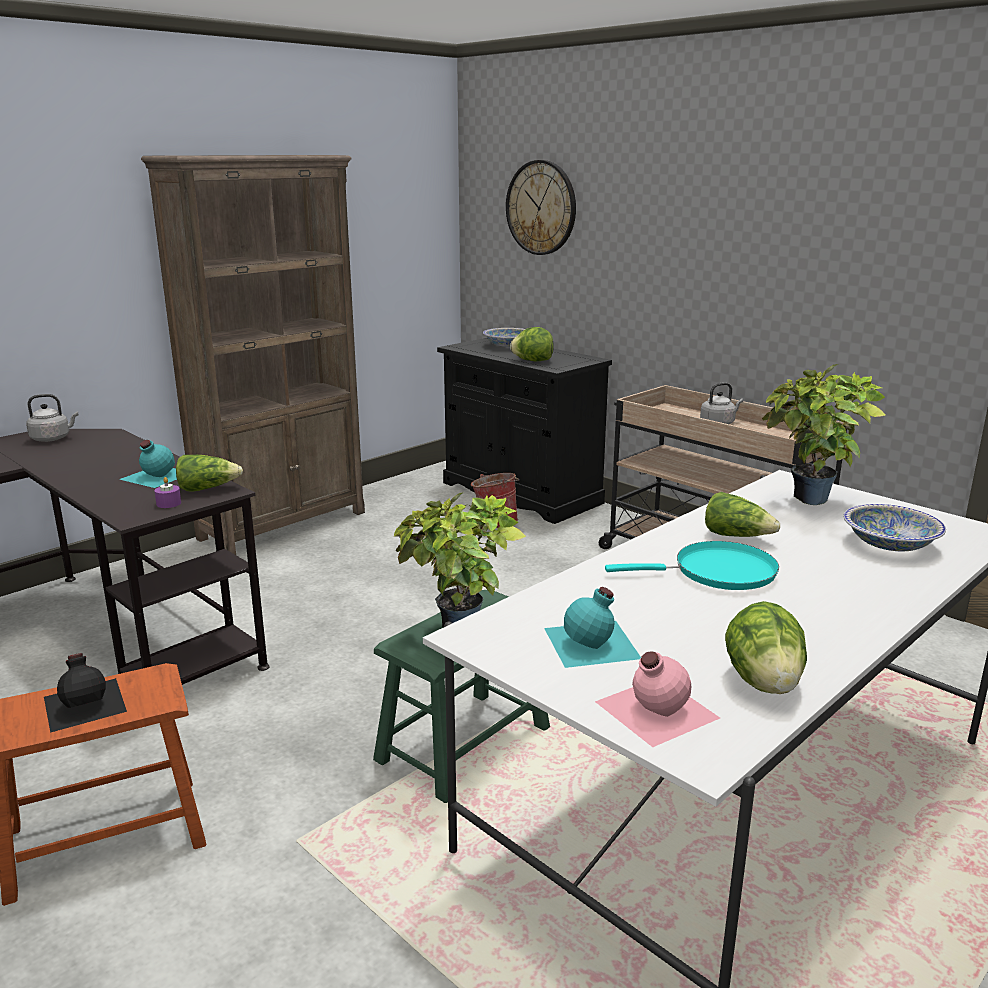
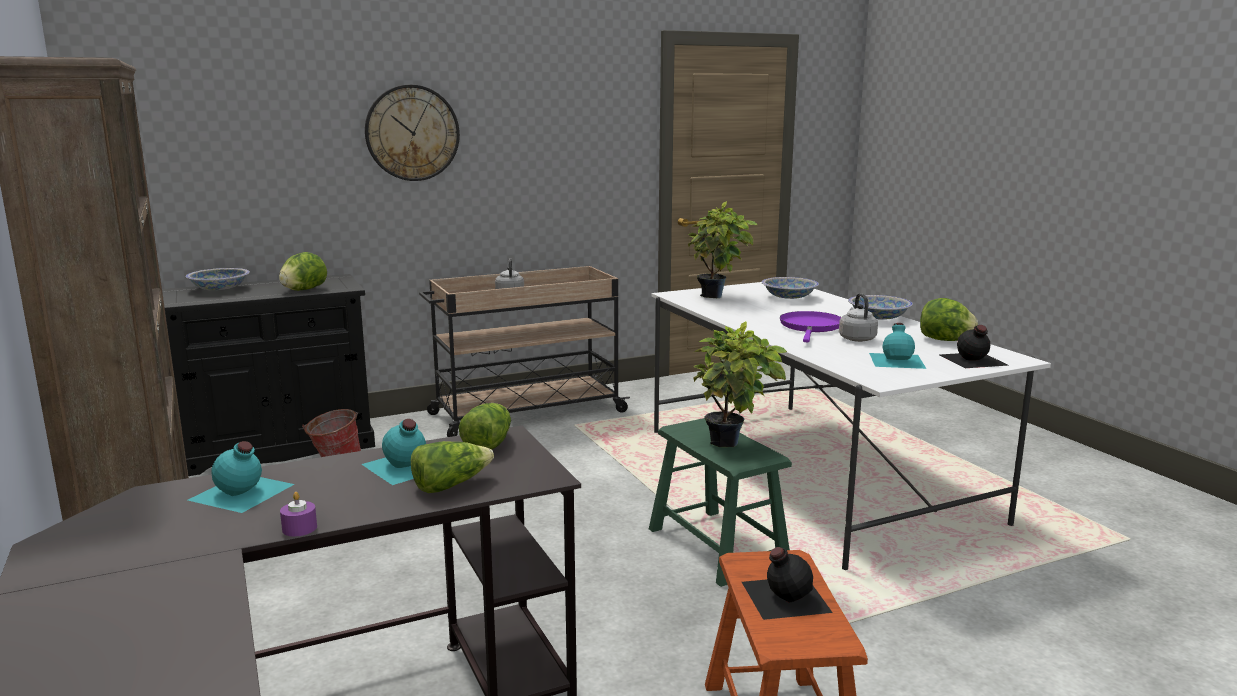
camera: 70 degrees left, 5 degrees down
(53, 438) = (104, 532): grey kettle -> grey kettle (856, 338)
(108, 449) = (241, 492): none -> turquoise bottle
(169, 503) = (518, 460): purple candle -> purple candle (299, 528)
(541, 208) = (222, 129): wall clock -> wall clock (412, 133)
(654, 709) = (972, 360): pink bottle -> black bottle
(717, 572) = (811, 327): turquoise frying pan -> purple frying pan
(737, 536) = (759, 316): lettuce -> lettuce (450, 485)
(852, 618) = (878, 318): none -> bowl

